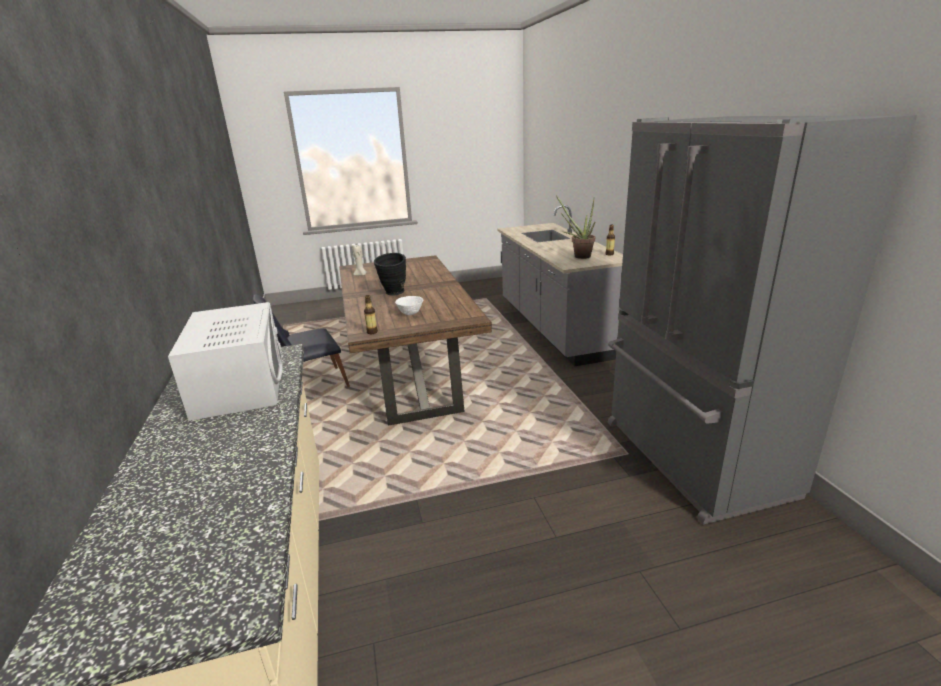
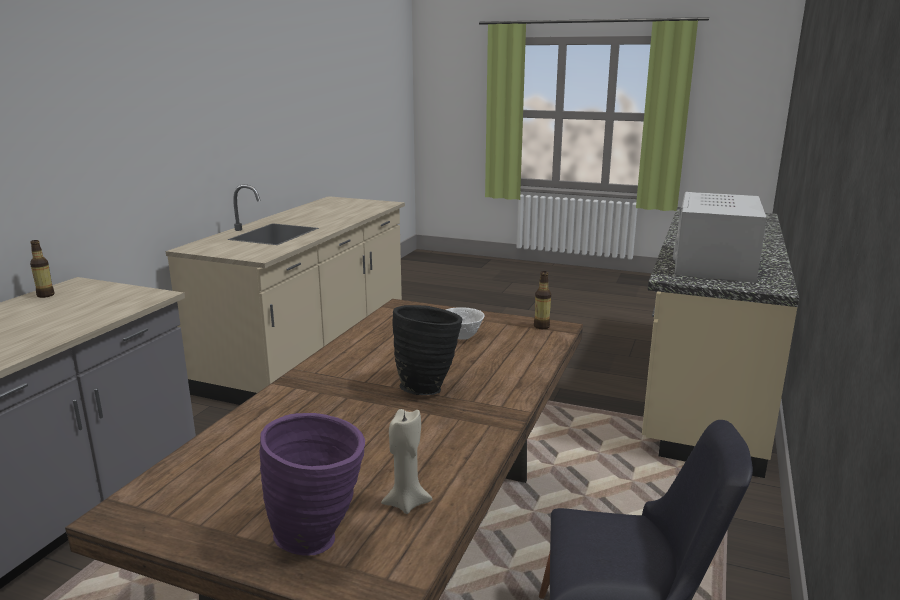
camera: 145 degrees left, 5 degrees down
(374, 267) = (320, 538): none -> purple vase
(578, 256) = (80, 306): potted plant -> none
(691, 458) = (311, 348): grey fridge -> beige counter

